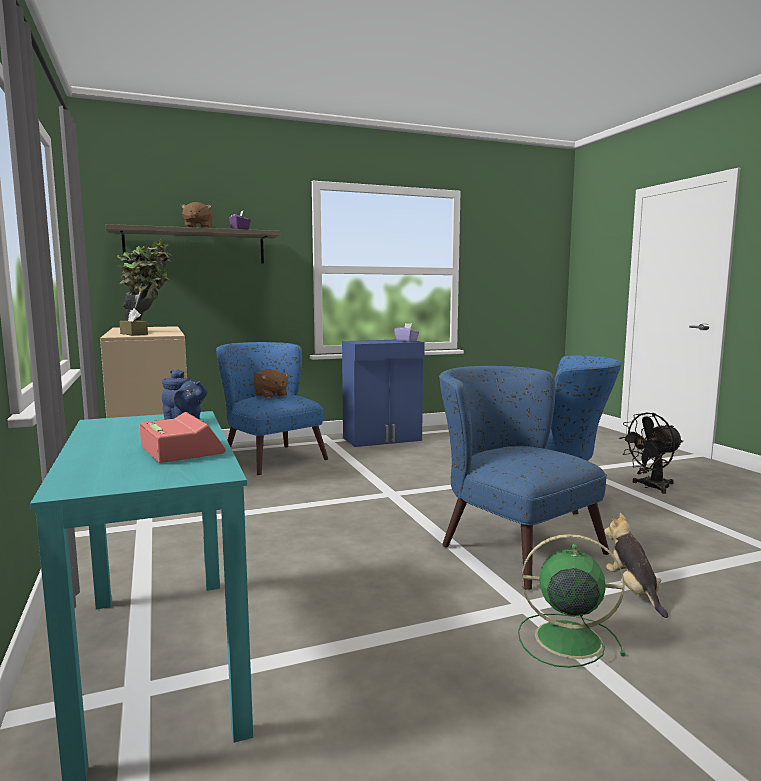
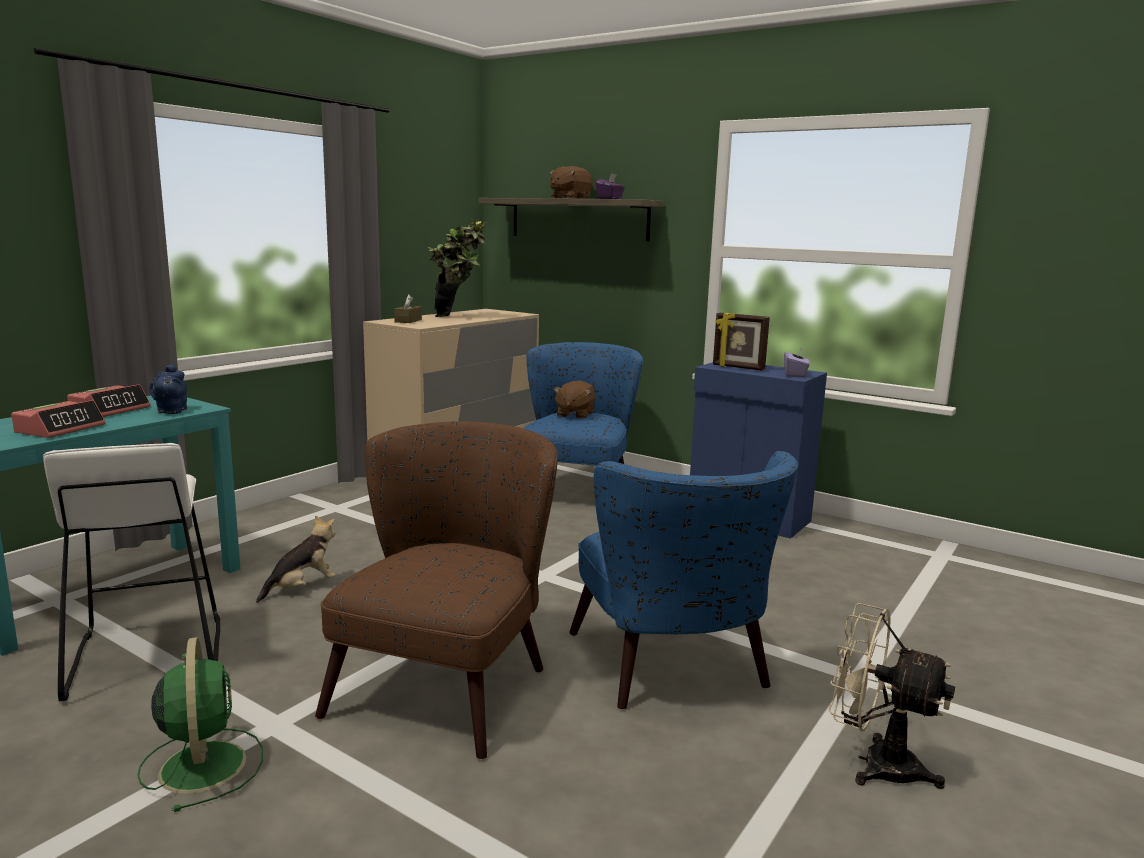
camera: 55 degrees right, 5 degrees up
(125, 435) = (110, 410): none -> alarm clock
(356, 646) = (146, 656): none -> white stool
(372, 342) = (738, 367): none -> picture frame
(510, 544) = (450, 680): blue armchair -> brown armchair
(633, 592) = (364, 798): plush toy -> plush toy (302, 588)
(650, 487) = (875, 763): black fan -> beige fan

